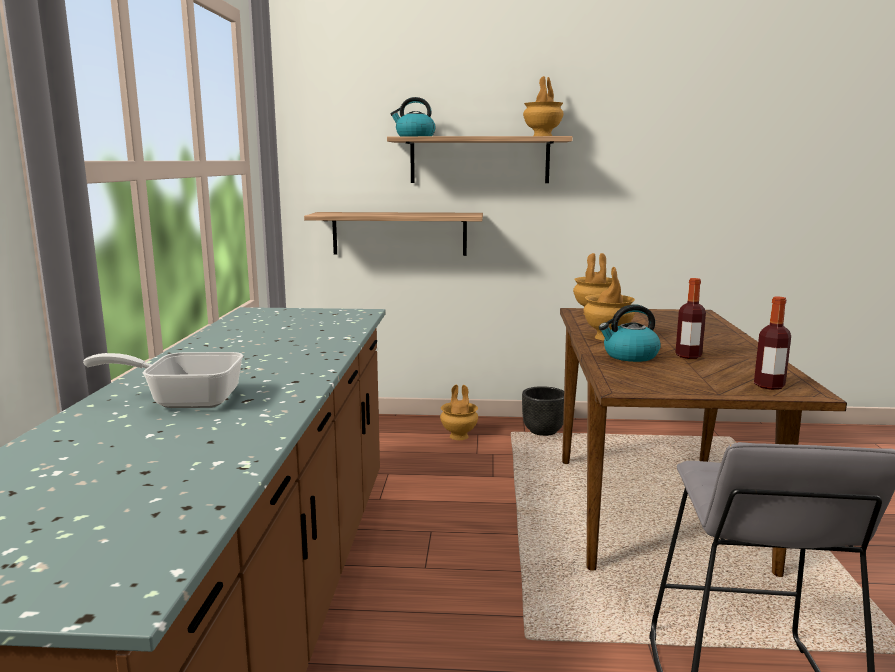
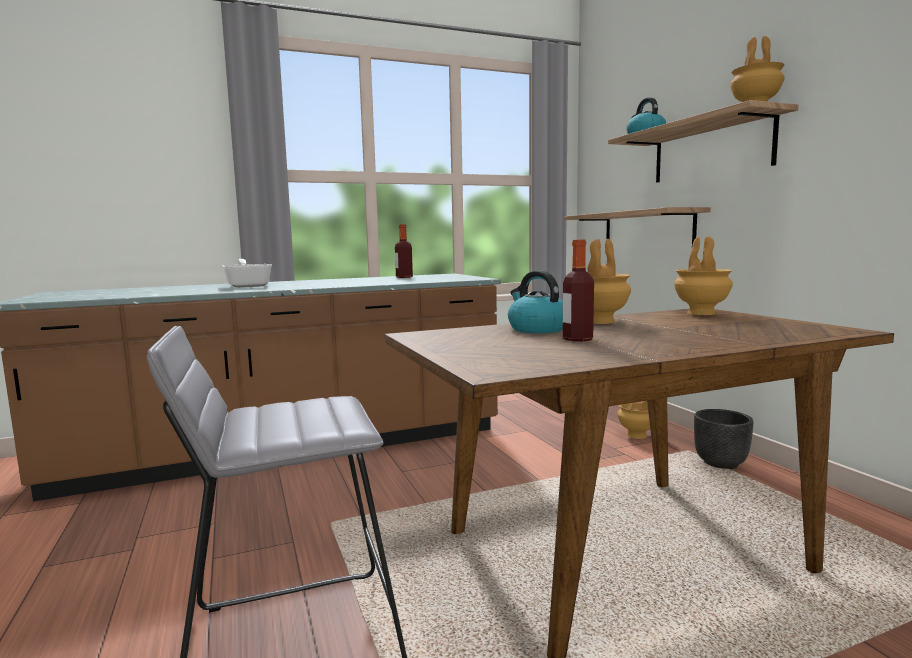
camera: 65 degrees right, 5 degrees down
(769, 386) = (495, 361): bottle -> bottle (404, 277)

